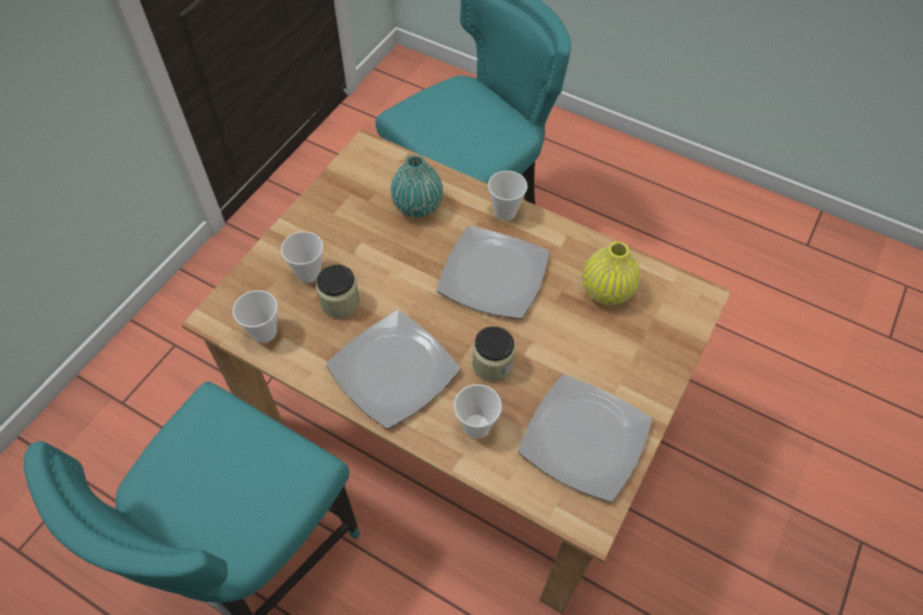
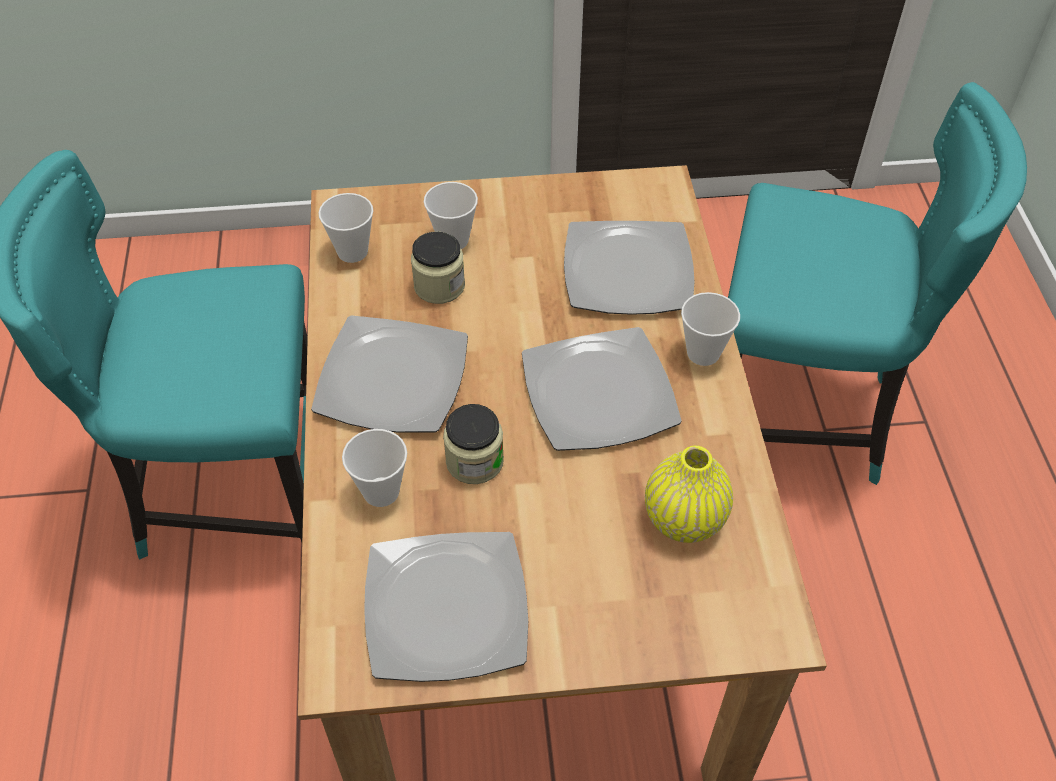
camera: 55 degrees right, 5 degrees down
(417, 206) = (629, 272): turquoise vase -> plate

